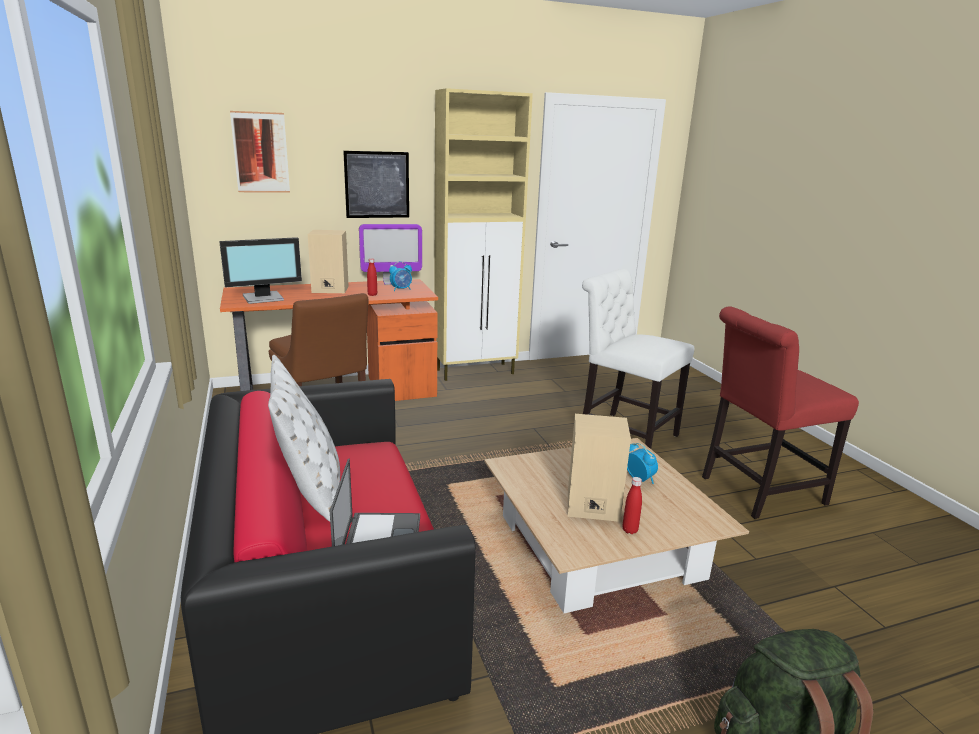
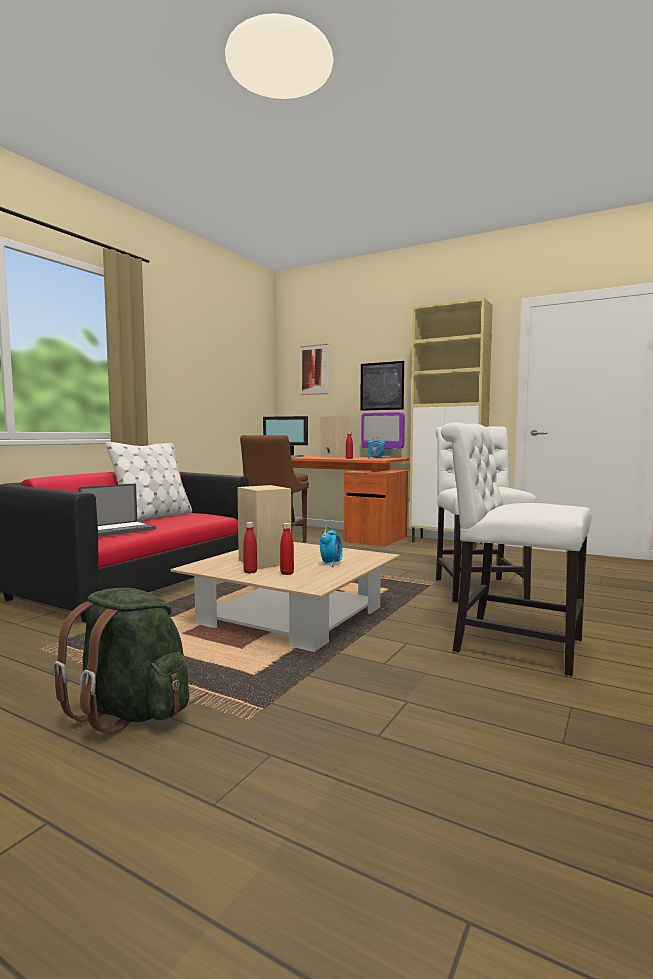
camera: 50 degrees right, 15 degrees down
(655, 514) = (287, 573): none -> red bottle
(757, 491) = (510, 644): red chair -> white chair

